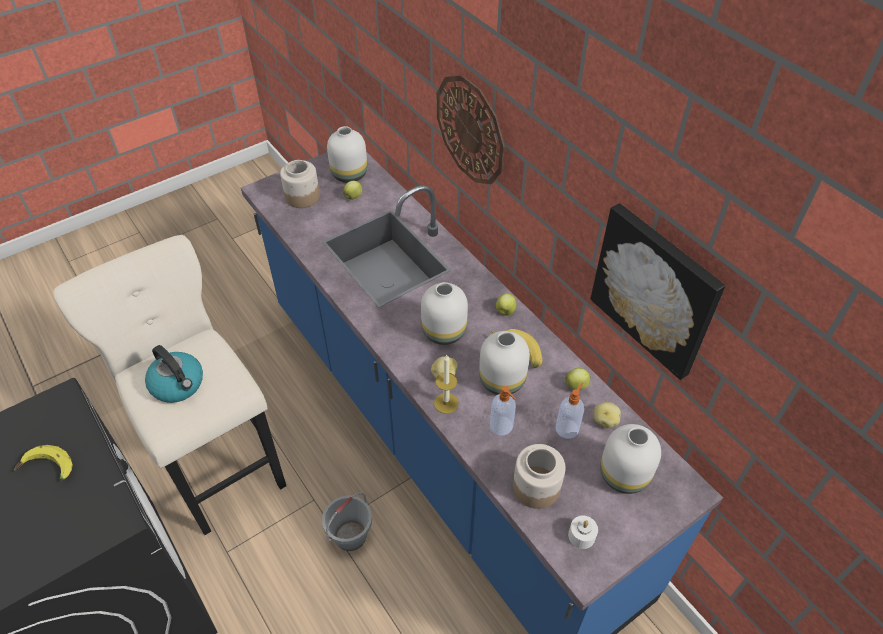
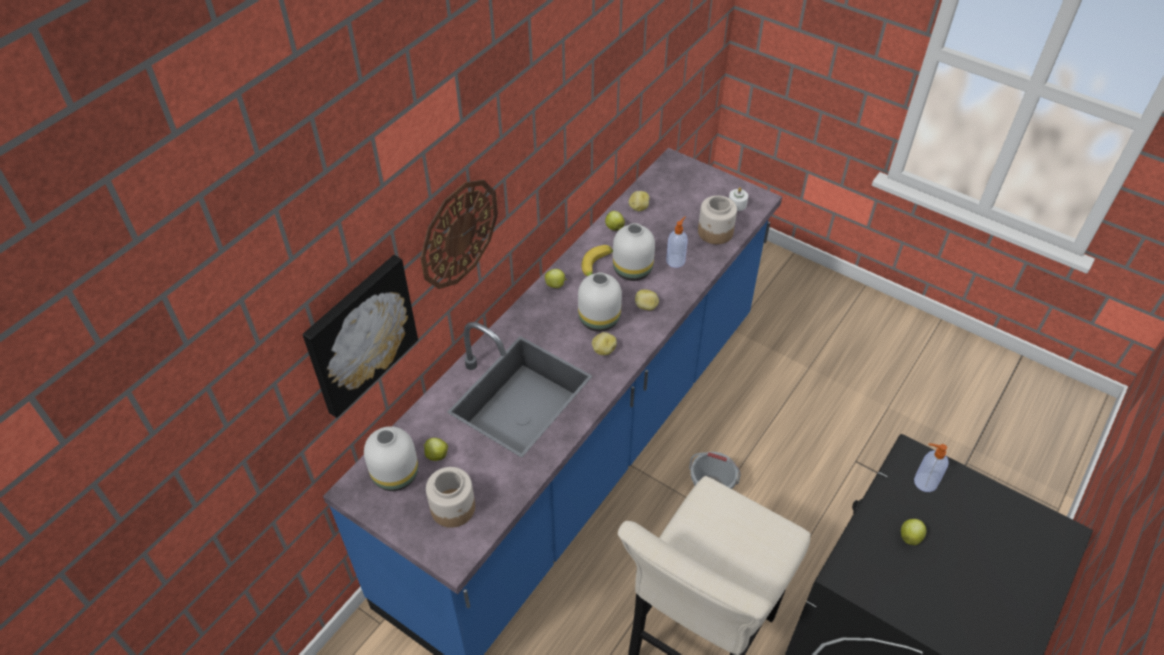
camera: 110 degrees left, 0 degrees up
(47, 470) = (910, 537): banana -> apple
(178, 384) = (735, 546): kettle -> none
(404, 324) = (603, 350): none -> potato
(446, 403) = (673, 298): candle -> none
(567, 428) = (656, 225): soap dispenser -> soap dispenser (924, 482)
(622, 475) = (679, 192): white vase -> none
(655, 290) = (607, 104): picture -> picture (359, 334)

